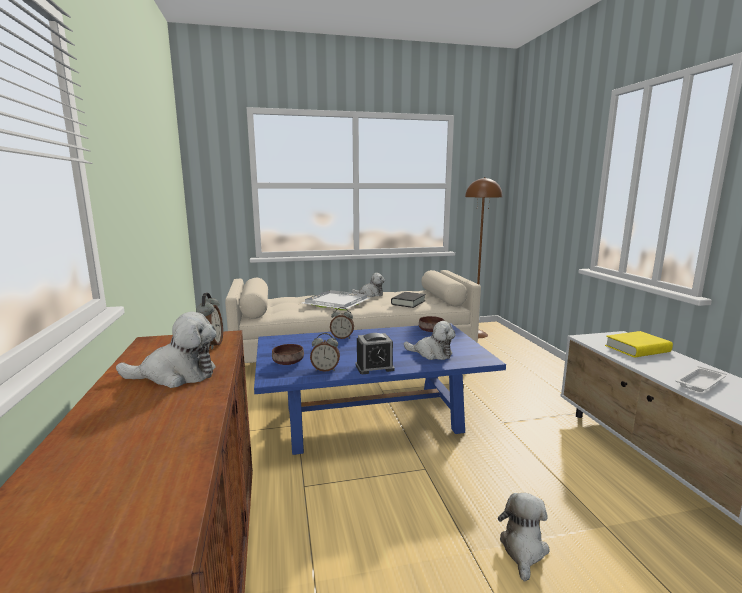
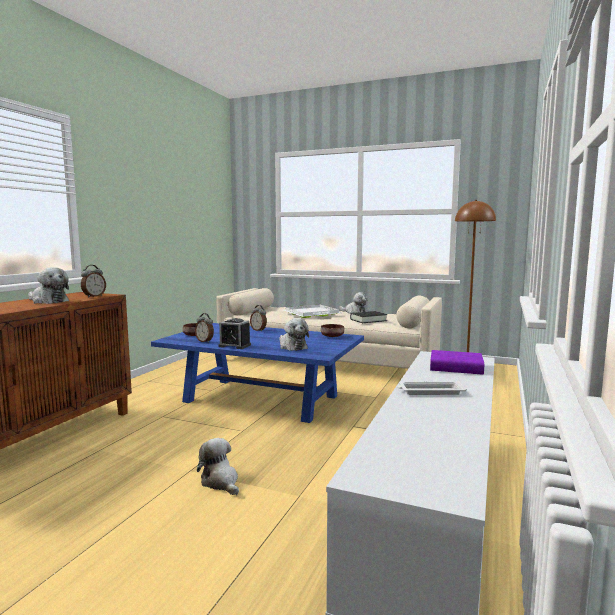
camera: 35 degrees right, 5 degrees down
(523, 549) = (220, 482): plush toy -> plush toy turned 90 degrees counterclockwise
(637, 349) = (456, 367): yellow book -> purple book

